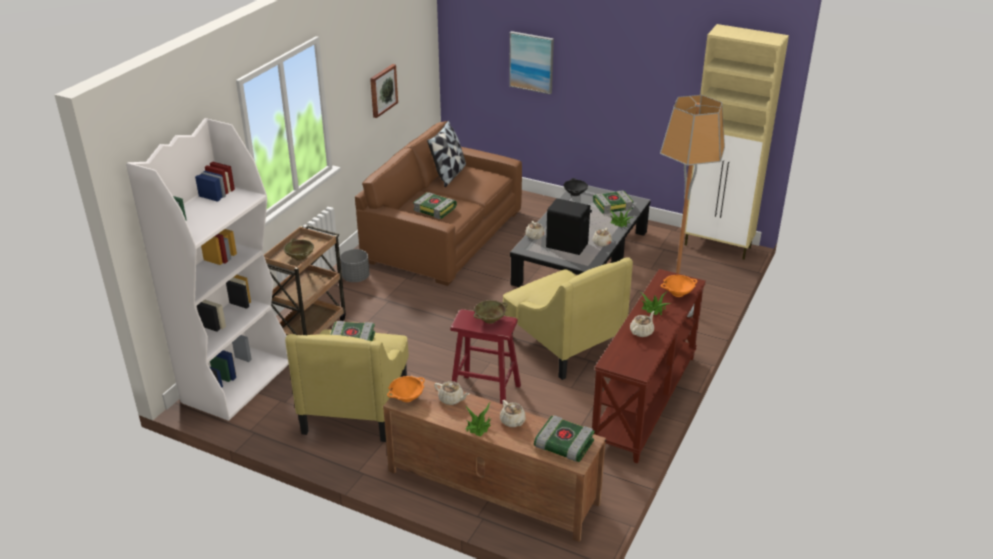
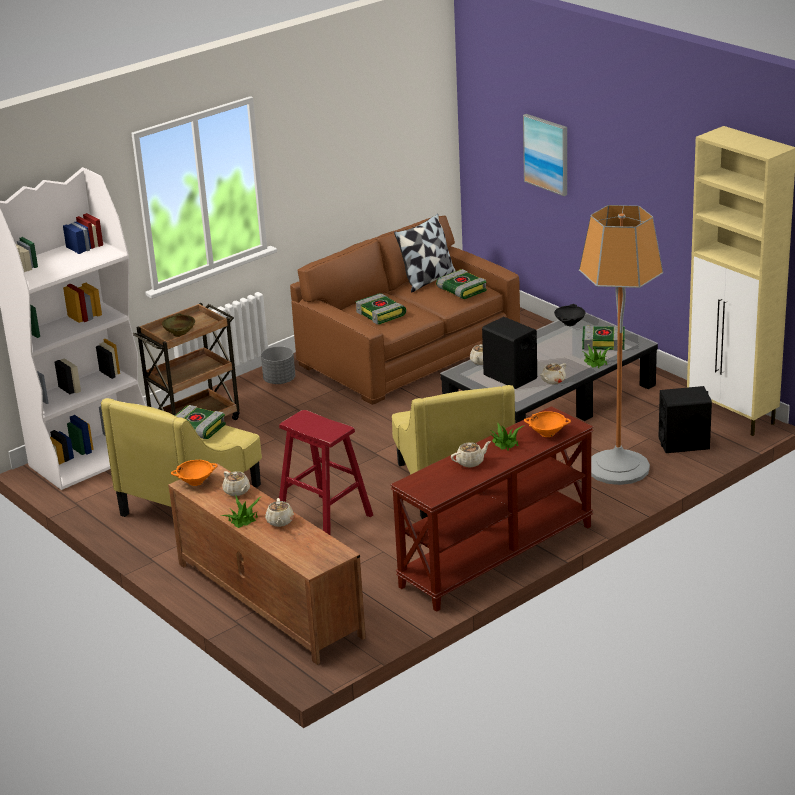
camera: 25 degrees right, 5 degrees down
(382, 90) = (355, 168): picture -> none
(490, 320) = (324, 424): beige bowl -> none
(563, 445) = (311, 551): book -> book (461, 290)
(703, 275) = (684, 444): none -> black speaker

